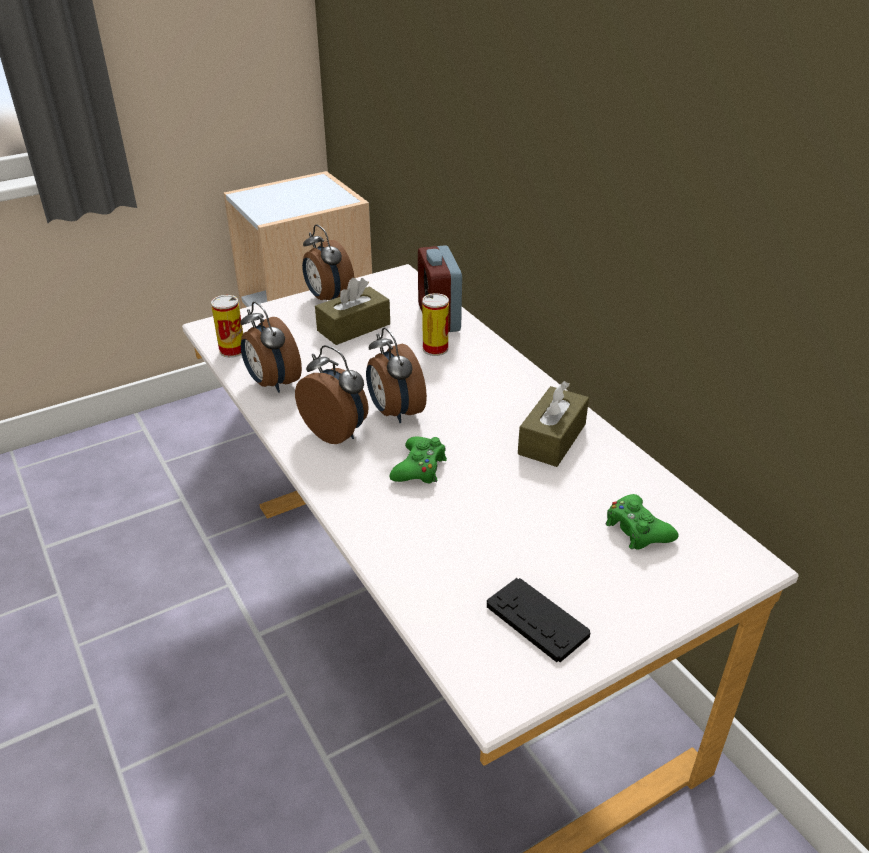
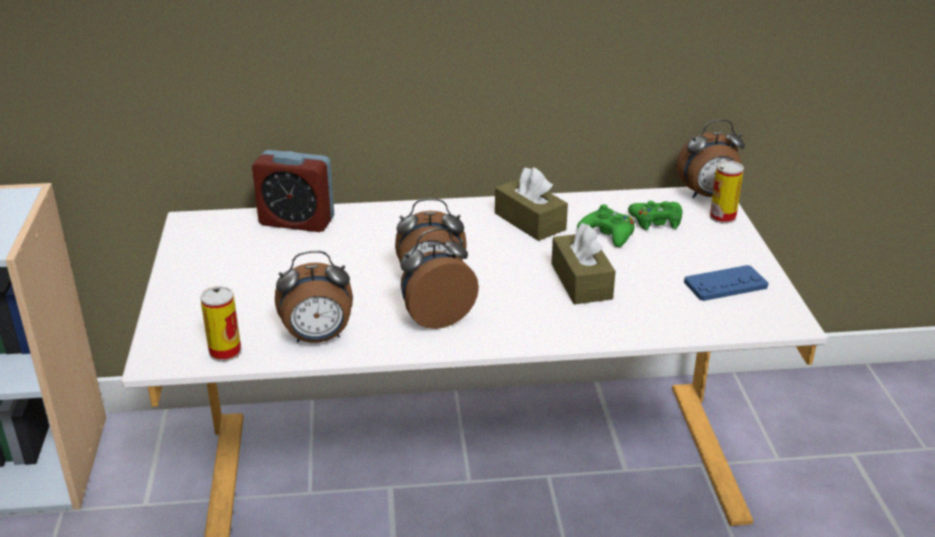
camera: 65 degrees left, 5 degrees down
(328, 299) = (186, 272): alarm clock -> alarm clock (708, 195)
(354, 327) = (262, 269): brown tissue box -> brown tissue box (581, 281)
(419, 468) = (522, 288): green game controller -> green game controller (608, 234)
(435, 349) = (348, 237): can -> can (722, 217)
(537, 620) = (725, 285): black game controller -> blue game controller

